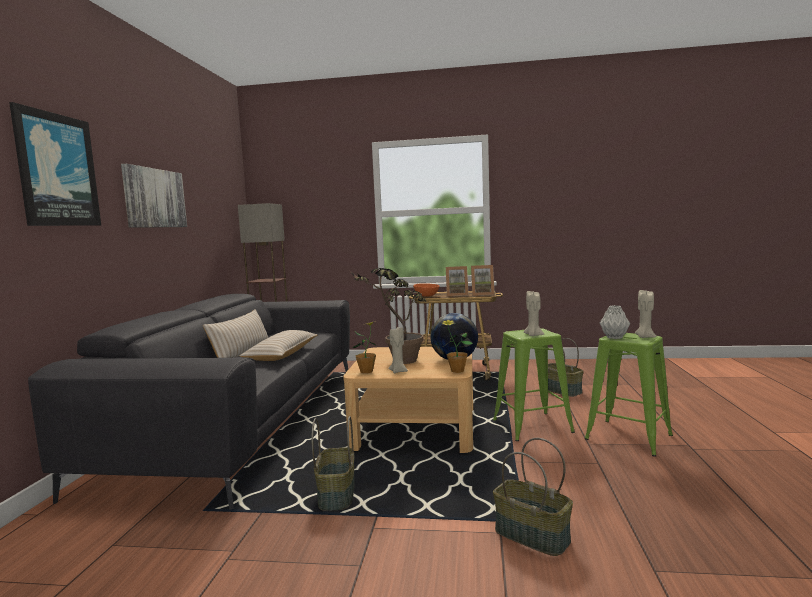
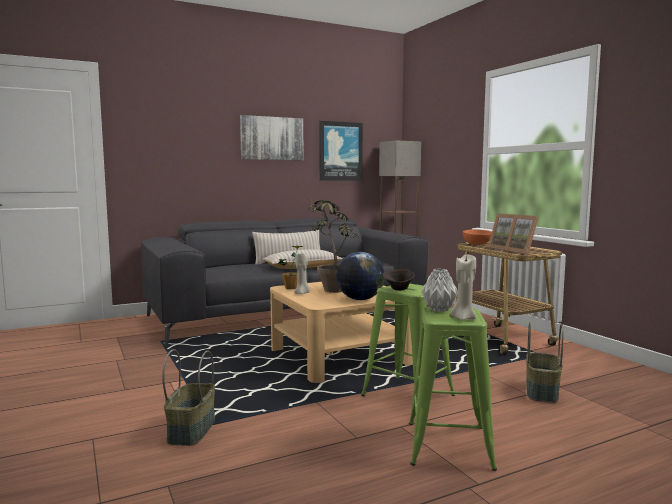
camera: 55 degrees right, 0 degrees up
(57, 170) = (184, 123): picture -> picture (340, 151)
(336, 494) = (204, 362): basket -> none
(457, 371) = (326, 304): potted plant -> none
(533, 335) = (399, 289): beige candle -> brown bowl

